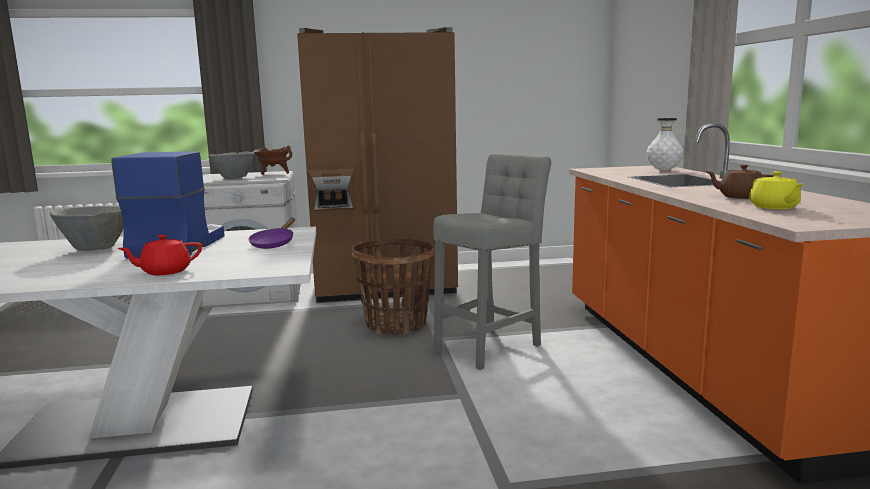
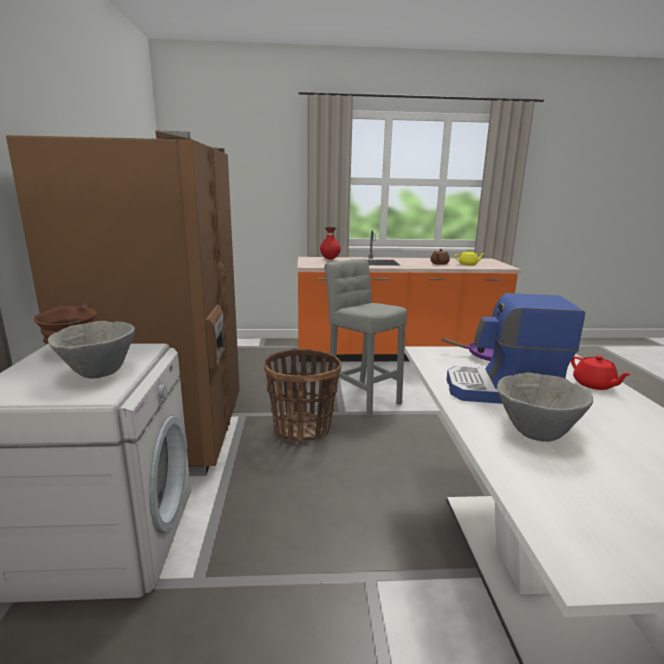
camera: 85 degrees left, 5 degrees up
(663, 170) = (330, 259): white vase -> red vase

